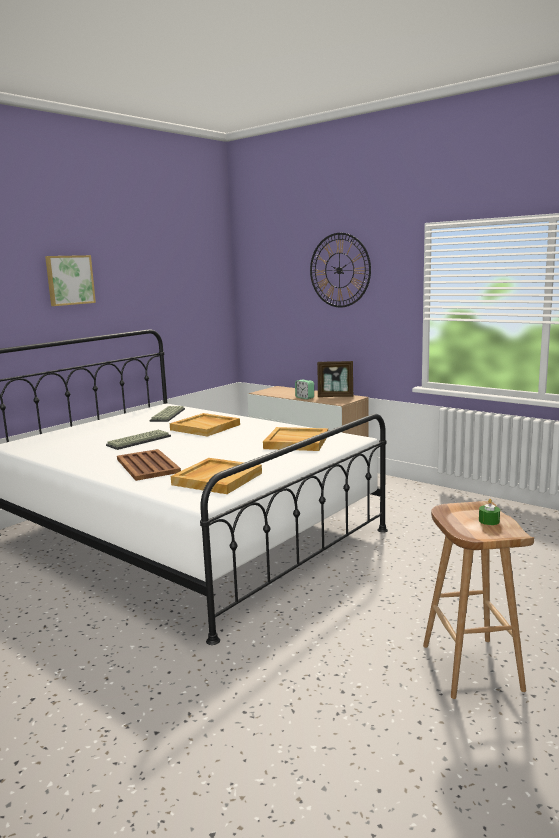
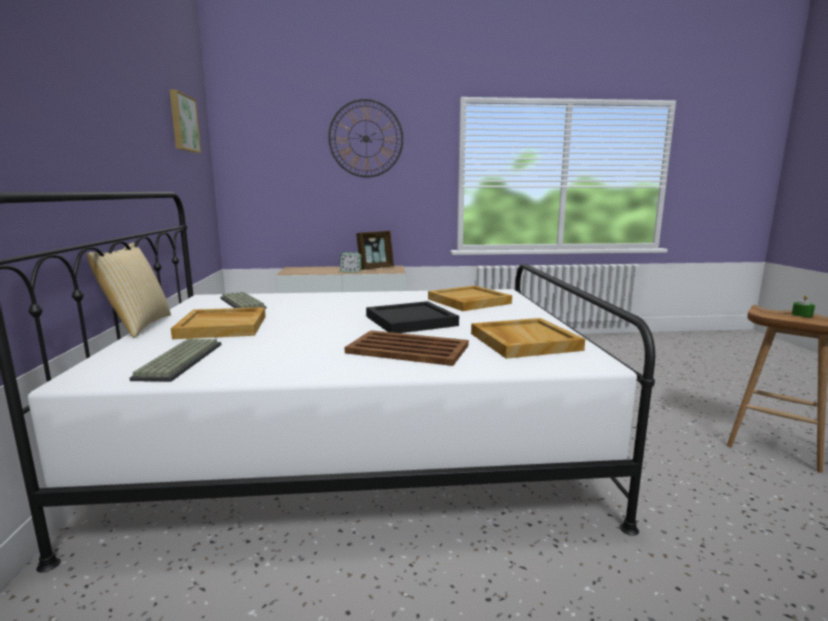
camera: 45 degrees left, 0 degrees up
(69, 280) = (84, 92): picture -> picture (182, 123)
(88, 421) = (137, 326): none -> pillow
(139, 440) = (298, 330): keyboard -> keyboard (179, 360)
(206, 427) = (334, 305): beige tray -> beige tray (223, 326)
(208, 448) = (410, 321): none -> black tray

